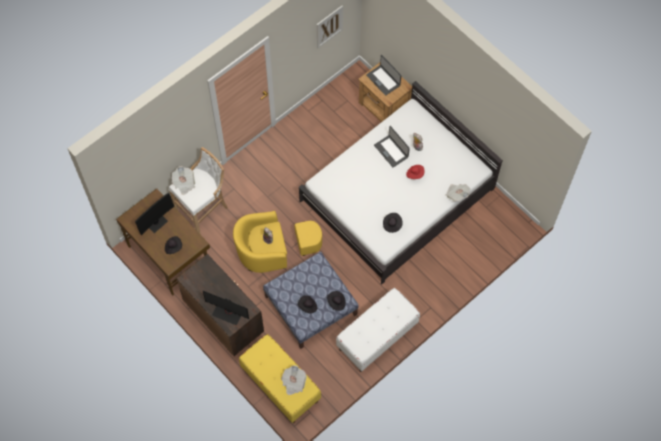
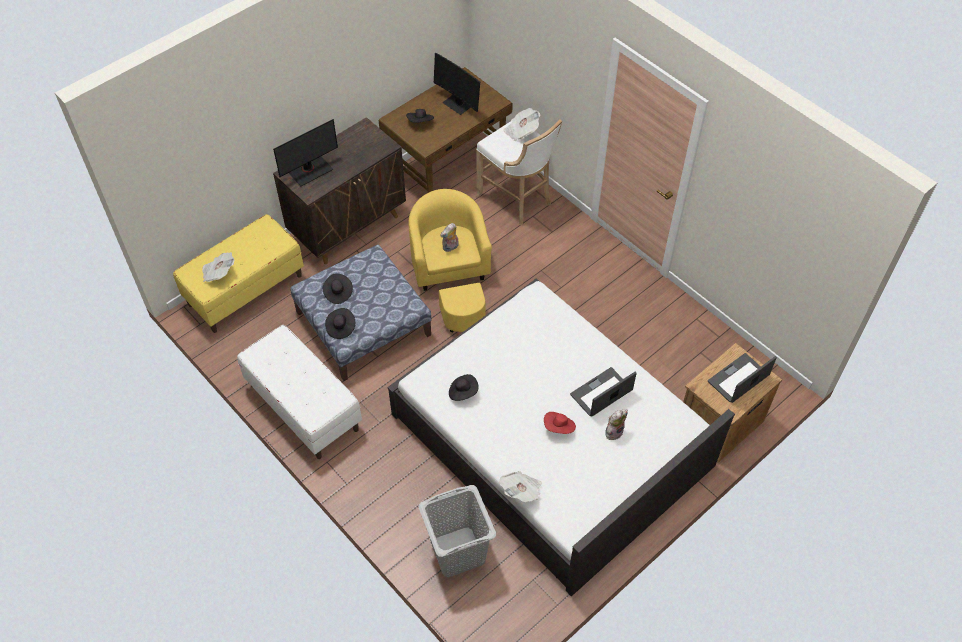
camera: 90 degrees right, 10 degrees down
(228, 312) = (309, 170): monitor -> monitor turned 150 degrees counterclockwise
(329, 26) = (791, 243): picture -> none
(472, 245) = (458, 552): none -> grey laundry basket

